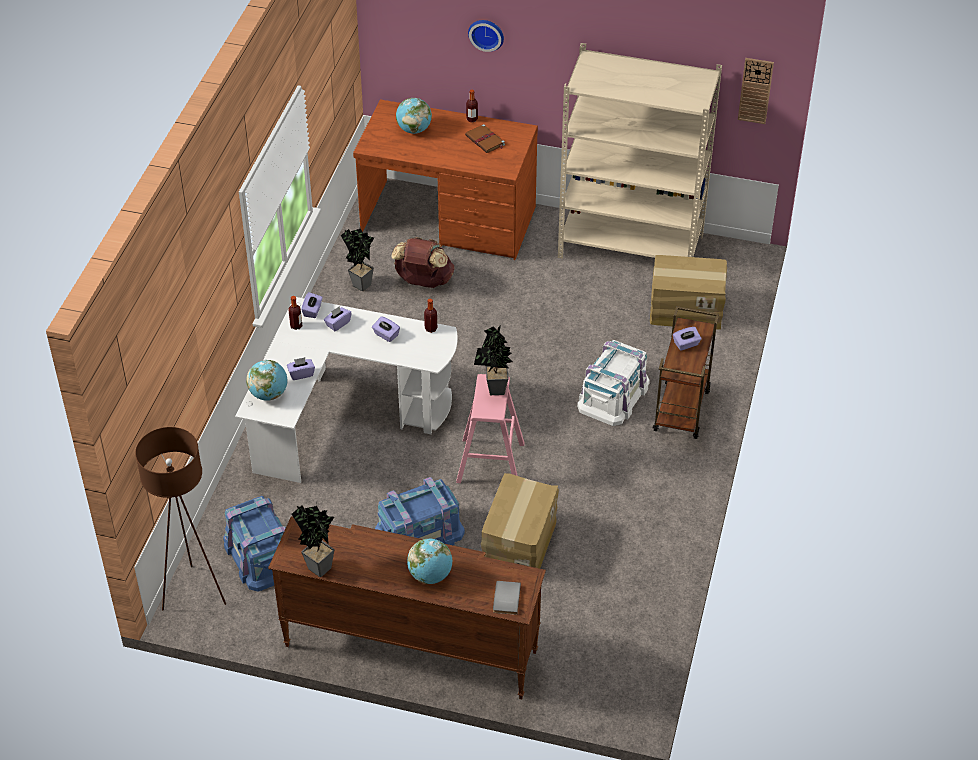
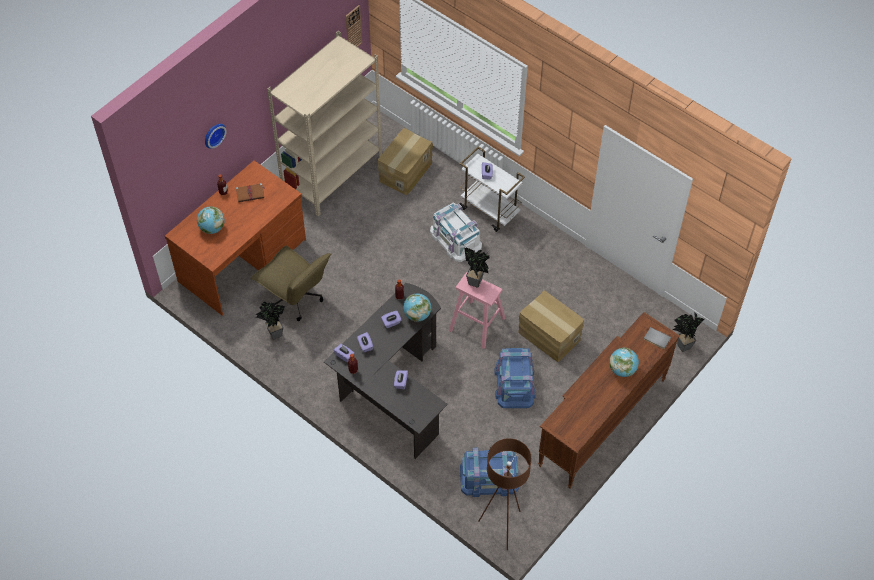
camera: 65 degrees left, 10 degrees up
(269, 394) = (409, 407): globe -> globe (417, 315)
(318, 565) = (587, 424): potted plant -> potted plant (681, 346)
(343, 415) = (392, 389): white desk -> black desk
(423, 281) = (294, 297): brown backpack -> beige office chair
(680, 414) = (490, 213): brown cart -> white cart

